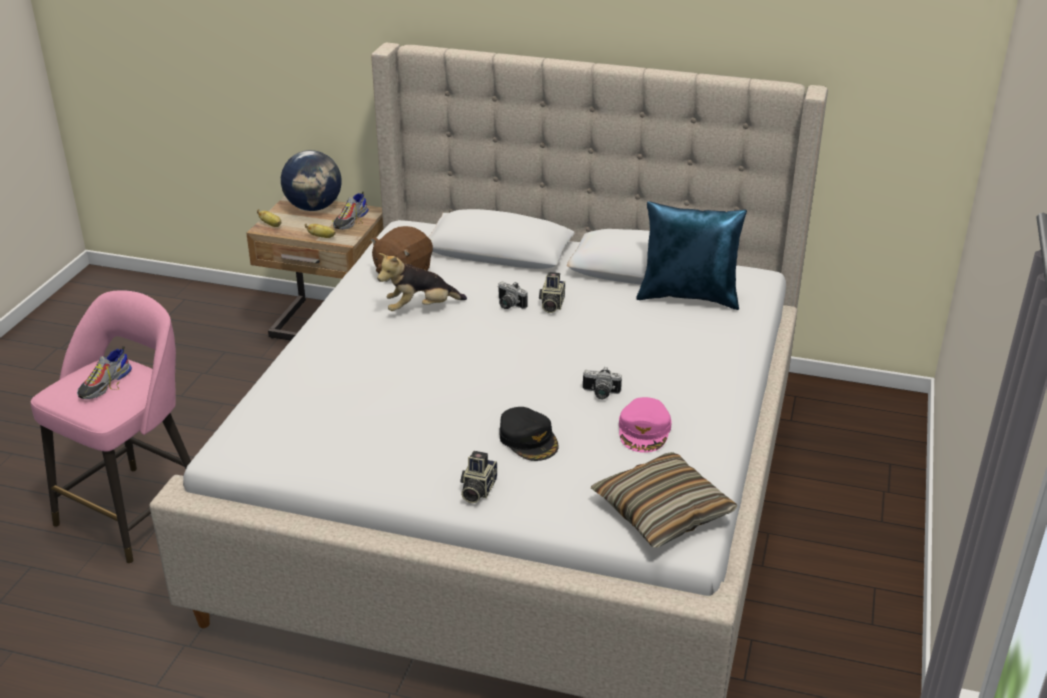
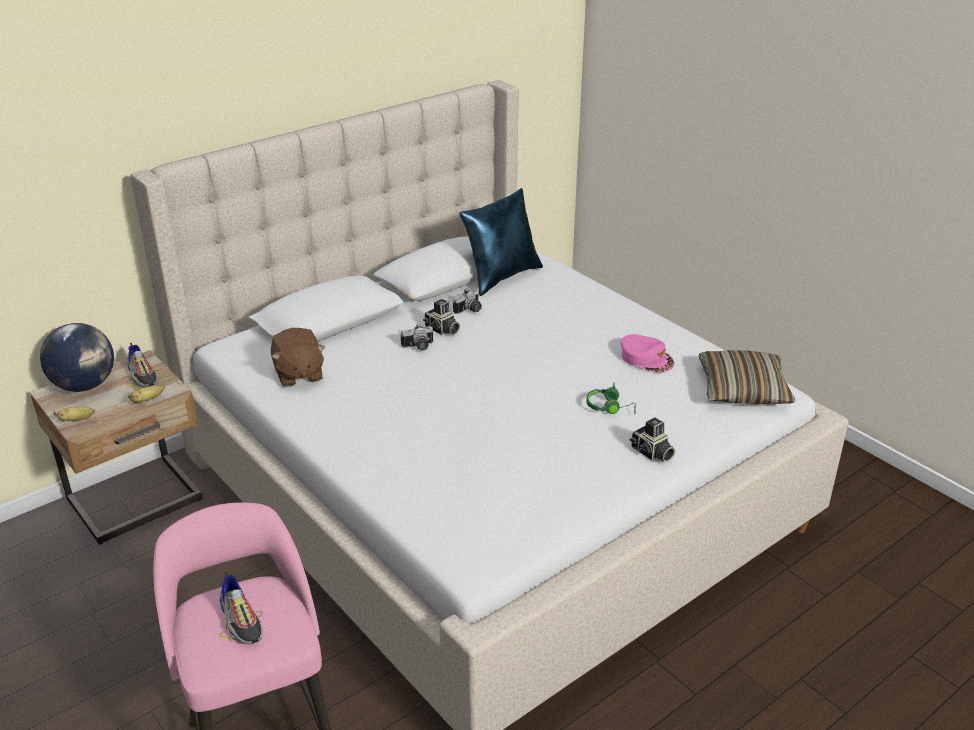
camera: 55 degrees left, 0 degrees up
(420, 308) = (369, 387): plush toy -> none
(529, 439) = (610, 407): black cap -> green headphones
(600, 394) = (584, 357): camera -> camera (470, 310)

